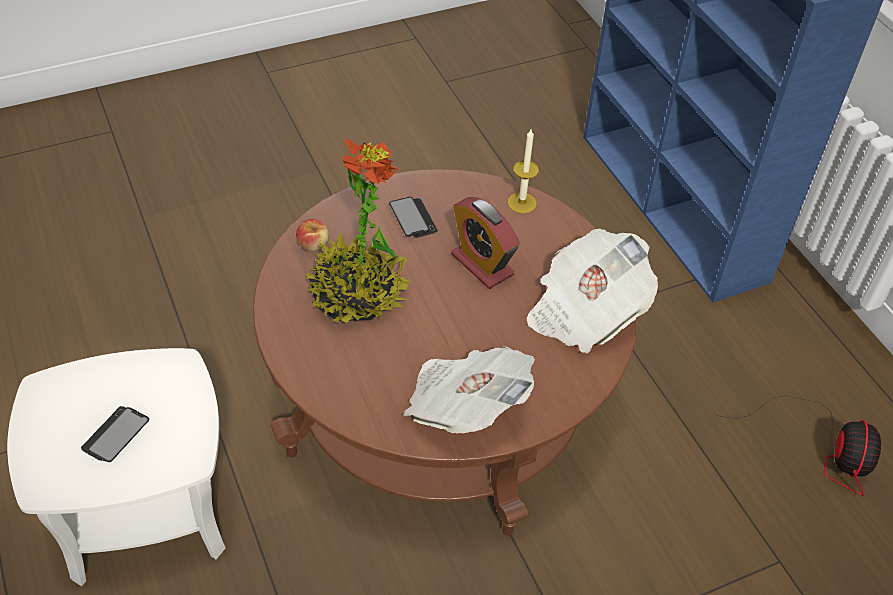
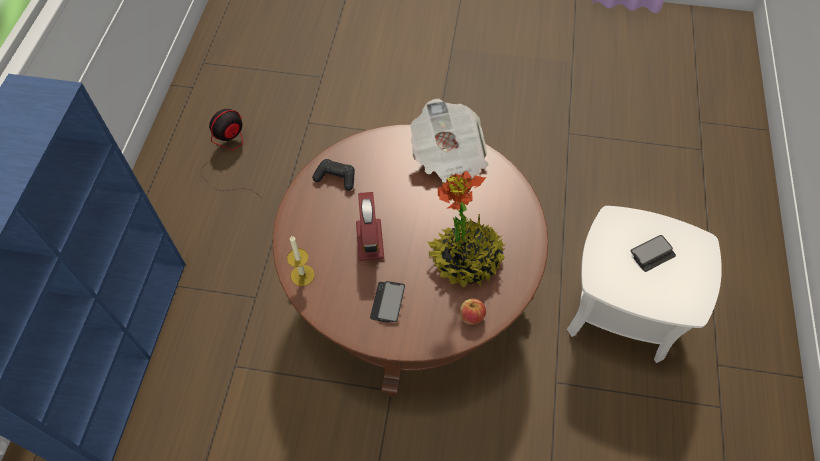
camera: 145 degrees left, 10 degrees up
(585, 311) = (336, 178): newspaper -> black game controller

